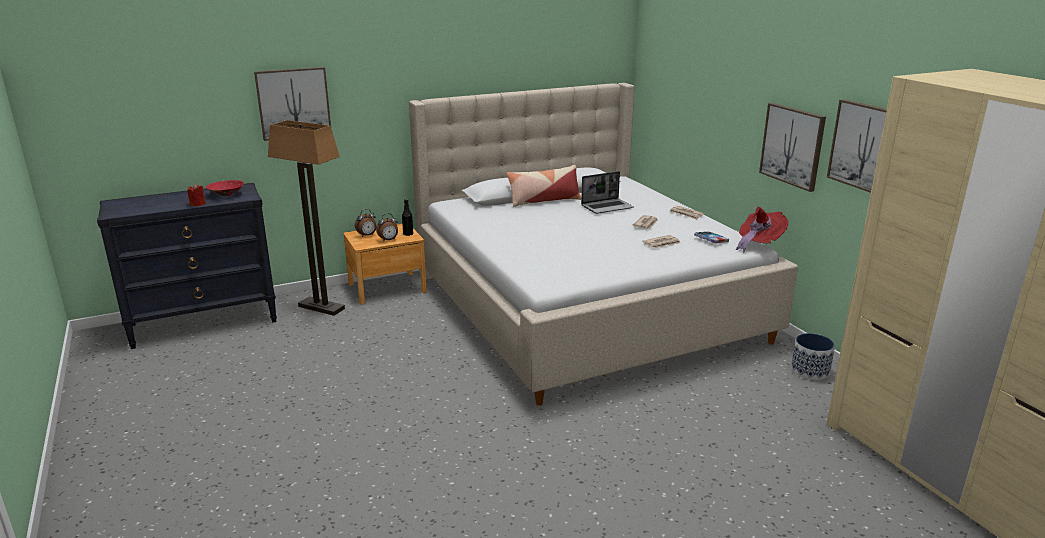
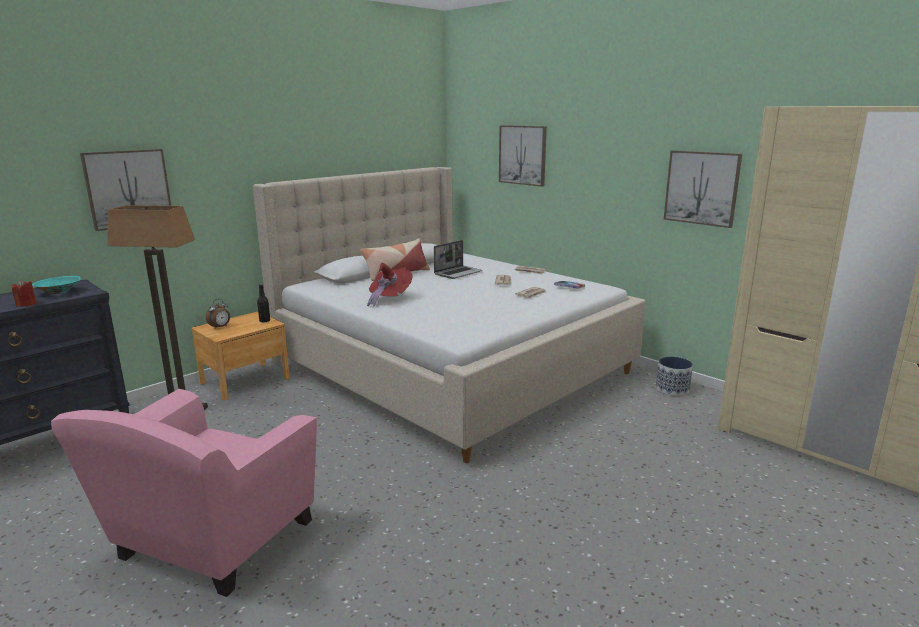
camera: 20 degrees left, 5 degrees down
(226, 194) = (58, 292): red bowl -> turquoise bowl
(293, 428) = (209, 544): none -> pink armchair
(388, 240) = (247, 328): alarm clock -> none
(758, 244) = (608, 286): red hat -> red hat (389, 299)
(792, 146) = (623, 198): picture -> picture (523, 155)

